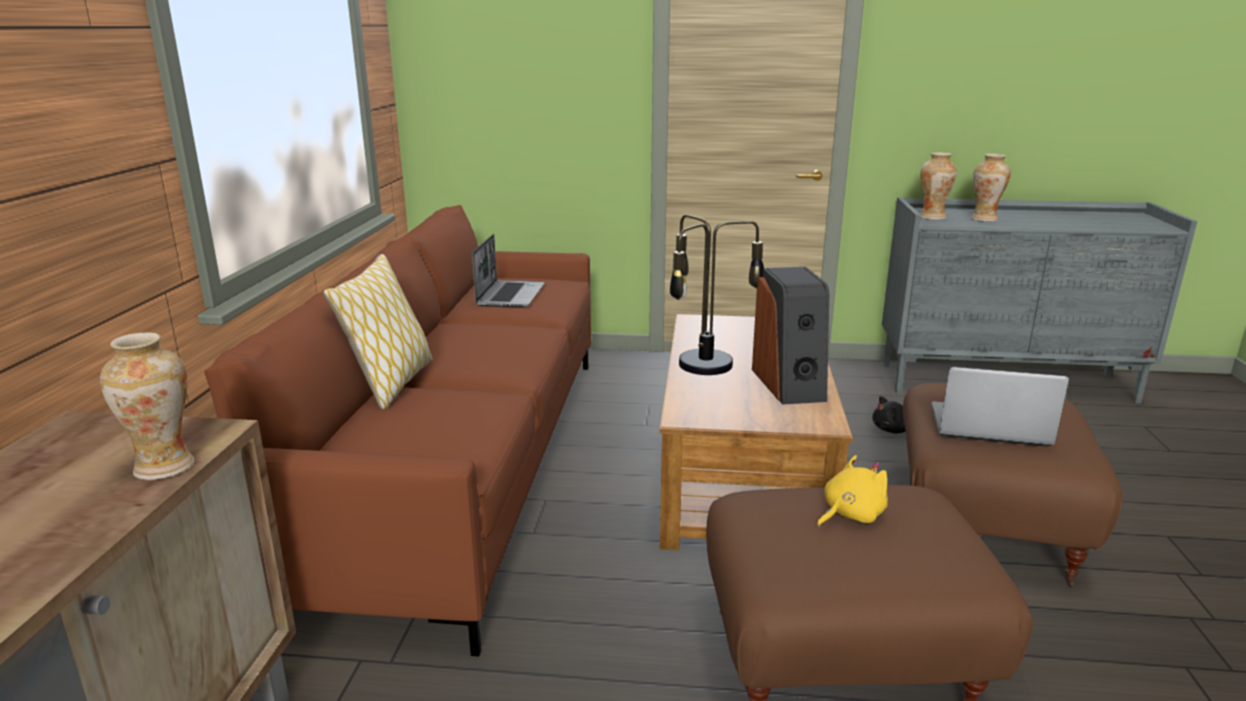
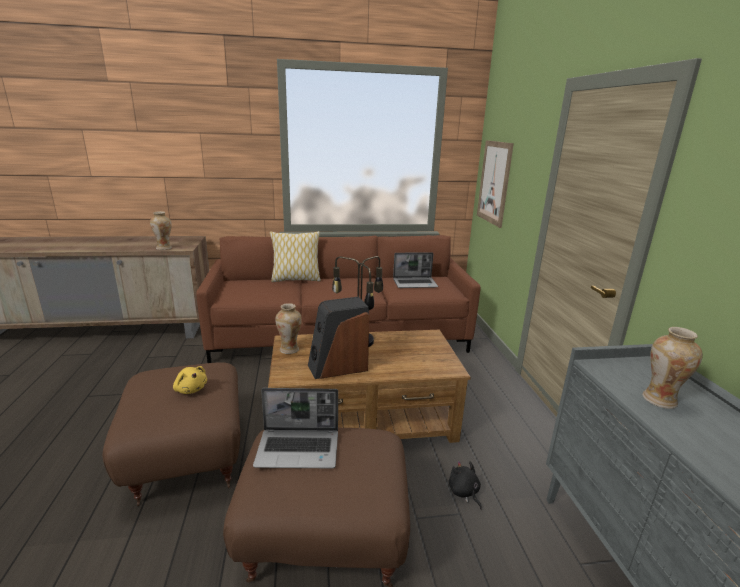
camera: 75 degrees right, 0 degrees up
(479, 95) = (494, 182): none -> picture
(932, 217) = (623, 368): vase -> vase (289, 349)
(987, 427) = (299, 449): laptop -> laptop turned 90 degrees clockwise

